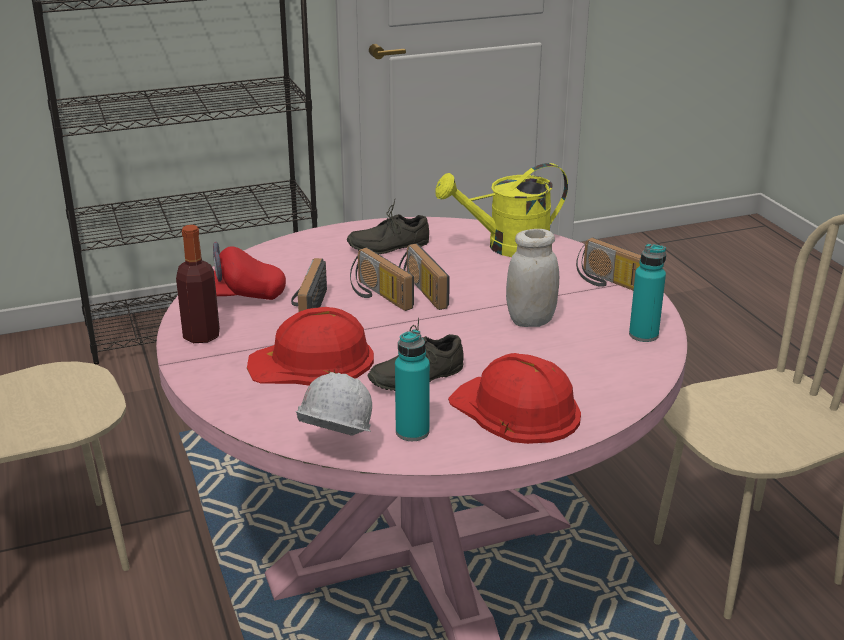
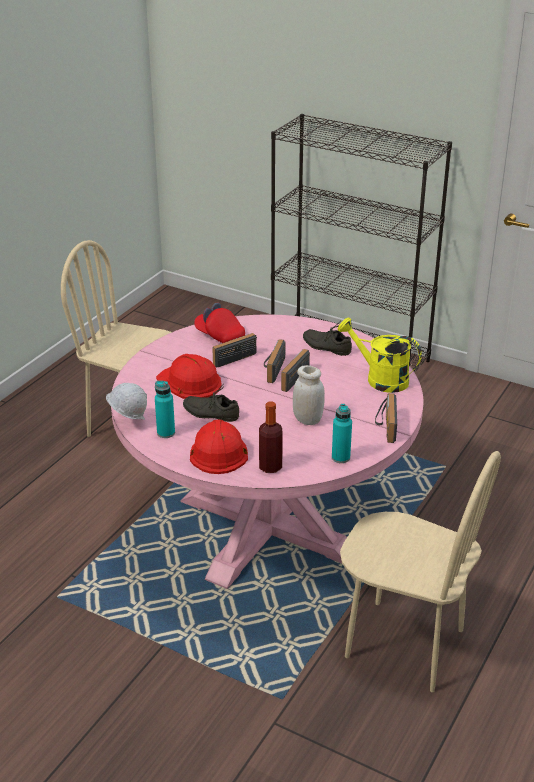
camera: 50 degrees right, 5 degrees up
(201, 336) = (174, 346): bottle -> bottle (270, 467)

